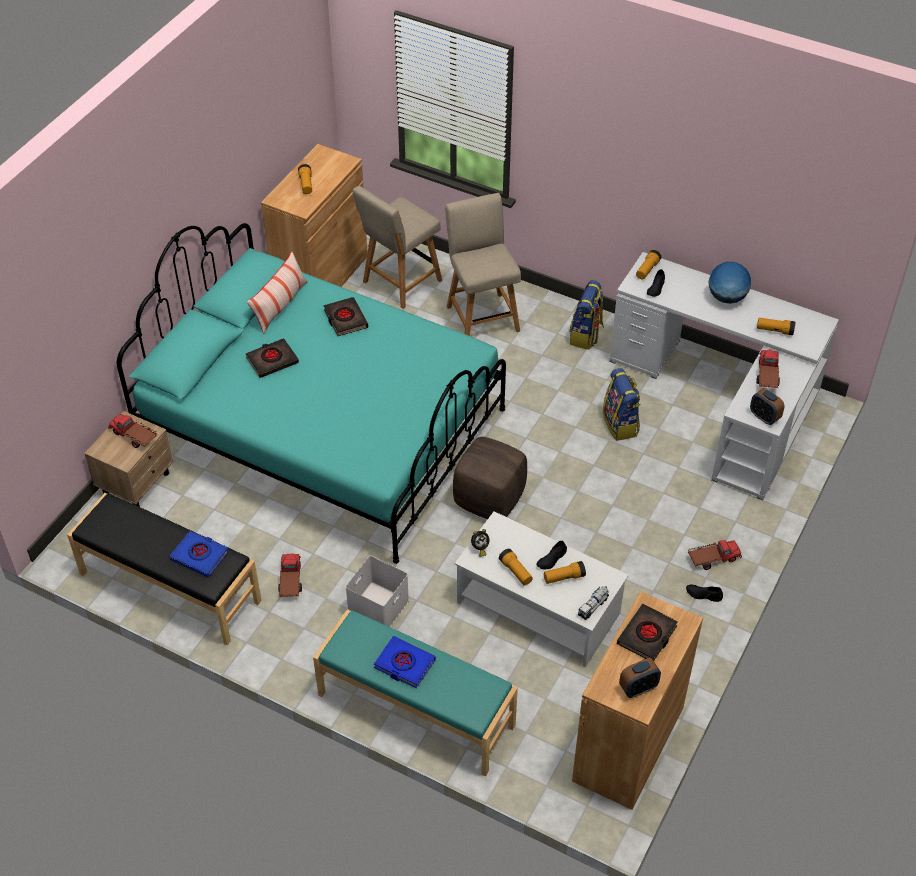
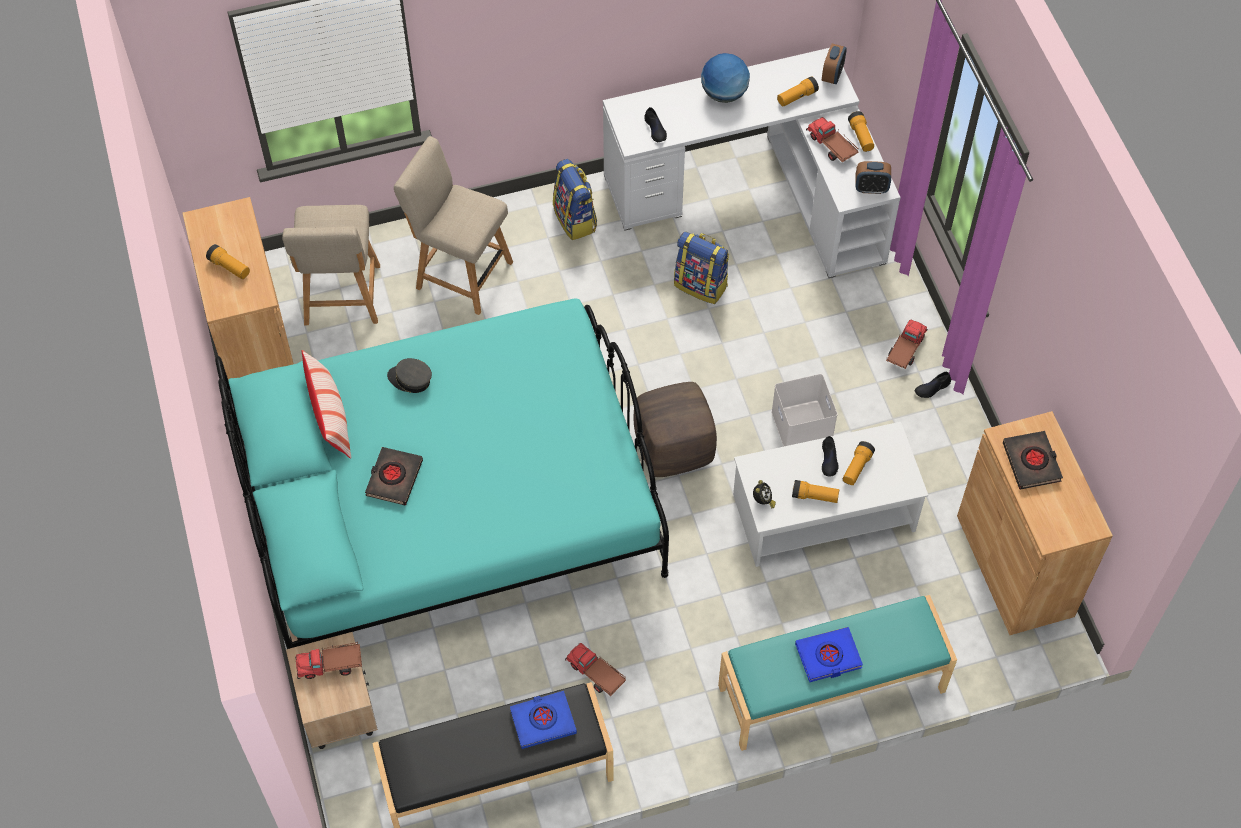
camera: 45 degrees left, 10 degrees up
(345, 319) = (410, 380): black book -> grey cap
(378, 605) = (696, 628): white storage box -> white storage box (800, 425)
(593, 606) = (906, 473): toy truck -> none
(638, 688) = (1074, 512): alarm clock -> alarm clock (832, 75)
(647, 270) = (628, 116): flashlight -> flashlight (861, 137)

